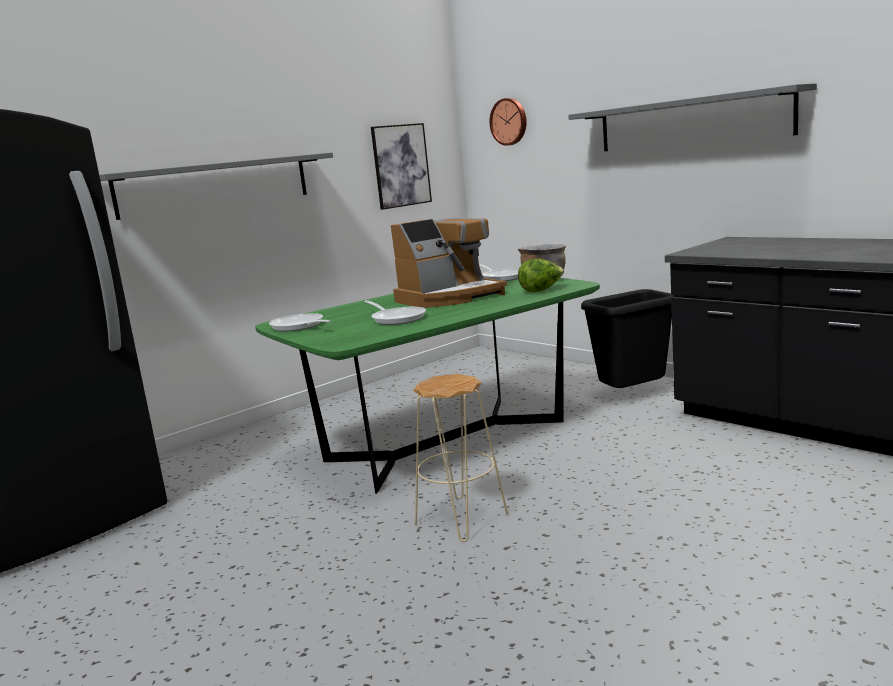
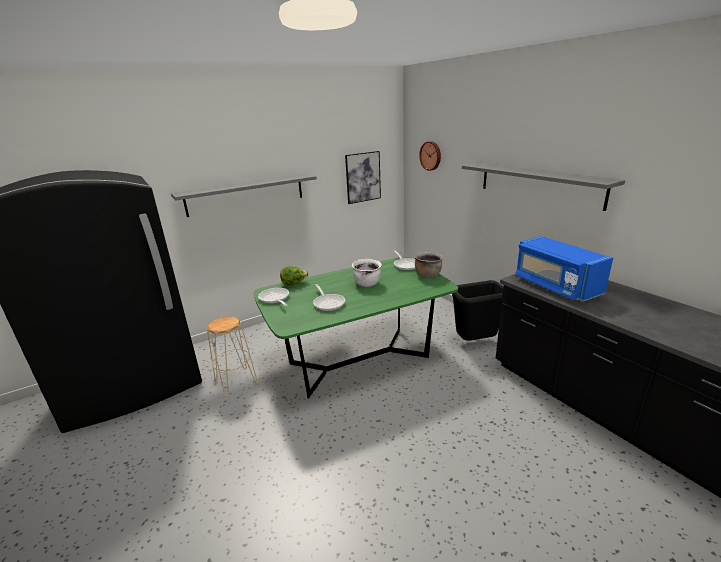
camera: 10 degrees right, 10 degrees up
(450, 298) = (367, 284): coffee machine -> white cooking pot
(461, 519) = (345, 433): beige stool -> beige stool (235, 382)
(541, 290) = (421, 288): lettuce -> lettuce (294, 283)
(749, 249) = (555, 286): none -> blue microwave

